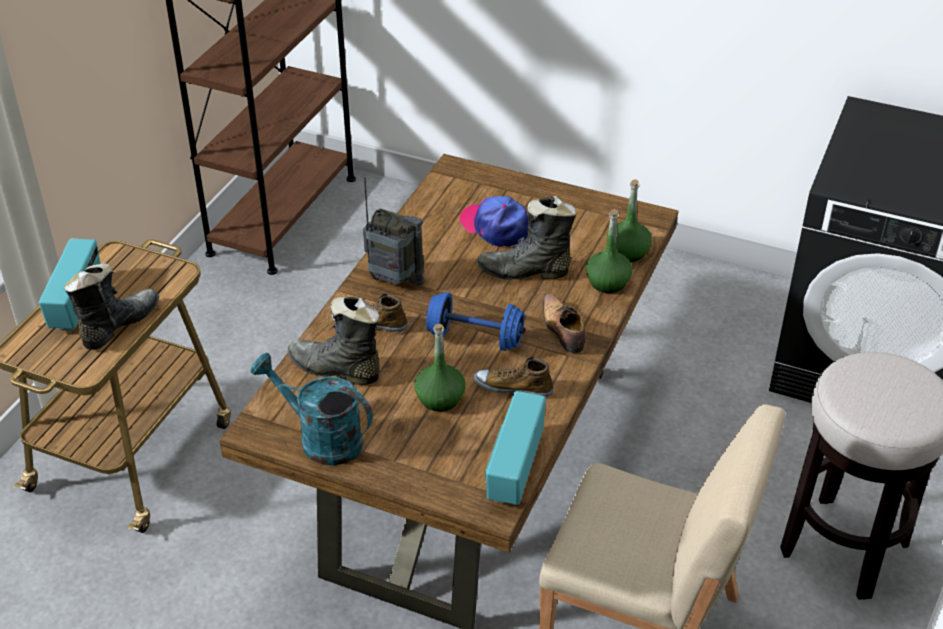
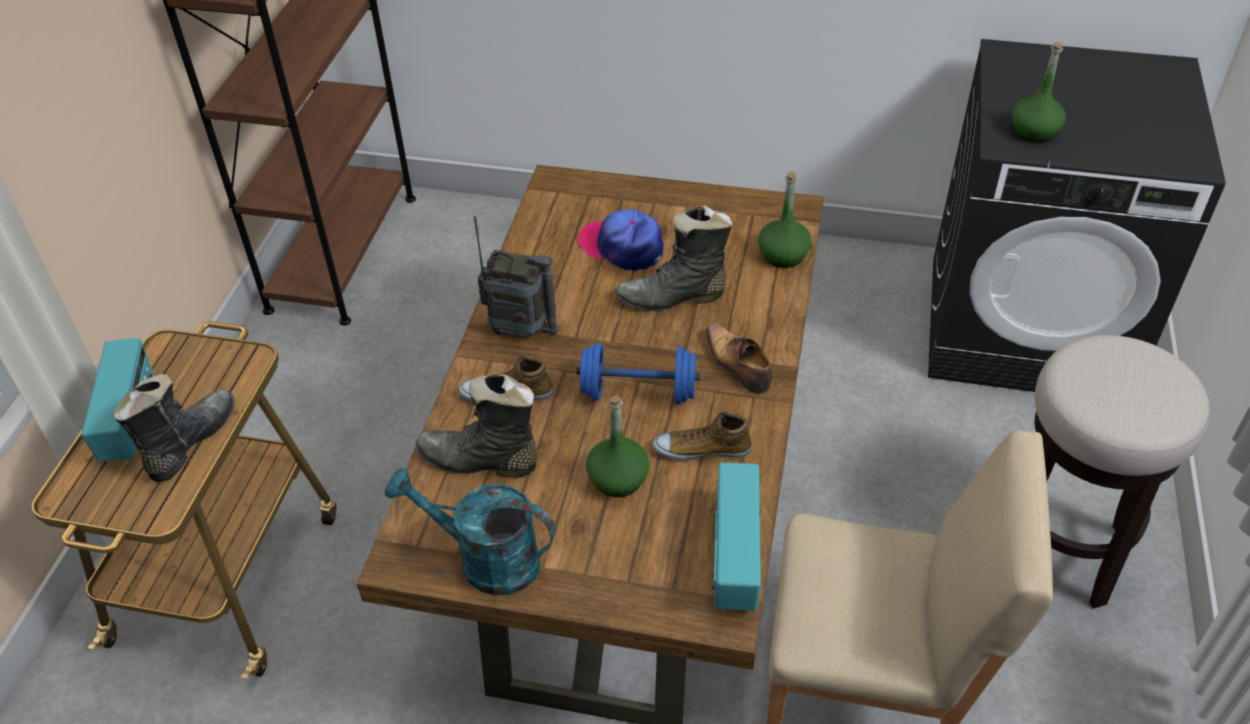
camera: 10 degrees left, 5 degrees up
(608, 282) = (772, 297): green bottle -> green bottle (1034, 132)

